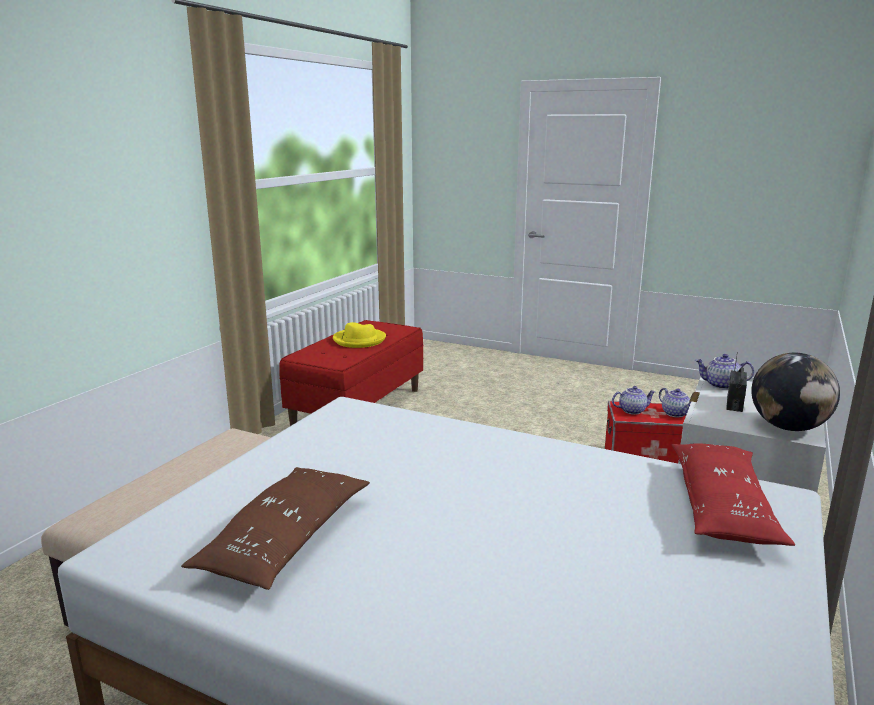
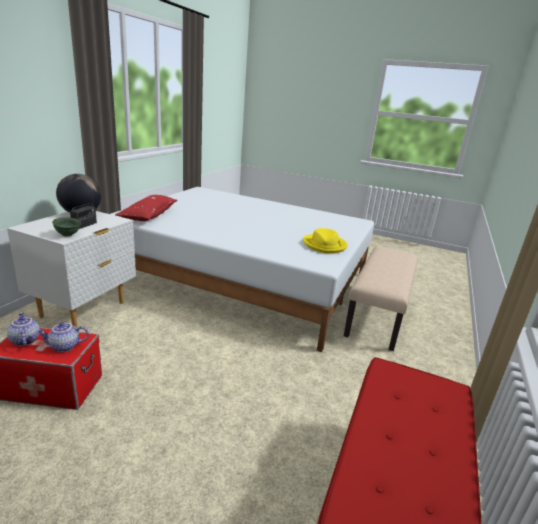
camera: 175 degrees right, 5 degrees up
(286, 540) = (309, 219): brown pillow -> none
(359, 340) = (409, 448): yellow hat -> yellow hat (325, 245)
(721, 385) = (68, 235): teapot -> green bowl

